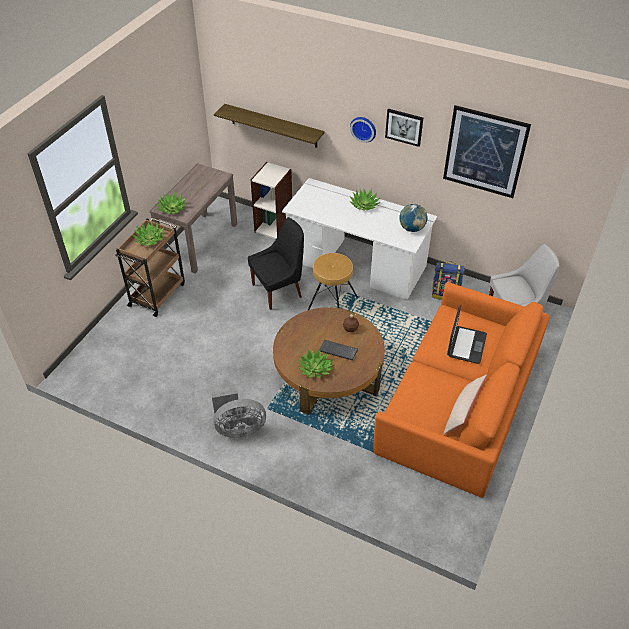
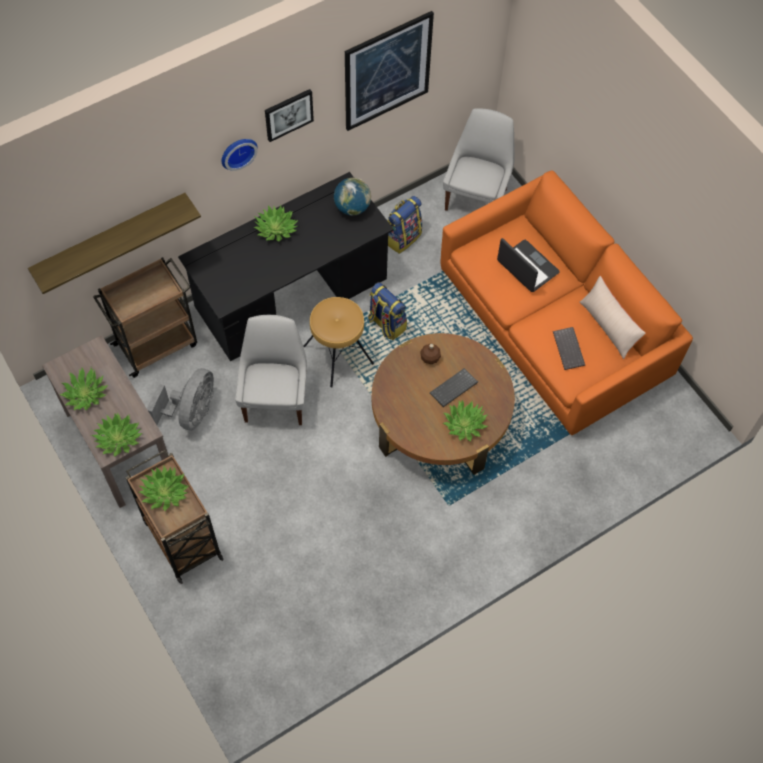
camera: 60 degrees left, 15 degrees up
(191, 185) = (85, 394): none -> potted plant
(238, 428) = (457, 548): grey fan -> grey fan (191, 413)
(274, 226) = (157, 344): bookcase -> brown cart
(279, 290) = (276, 398): black chair -> white chair
(356, 263) = (291, 293): white desk -> black desk
(374, 315) = (386, 324): none -> backpack
(422, 398) = (569, 349): none -> keyboard

